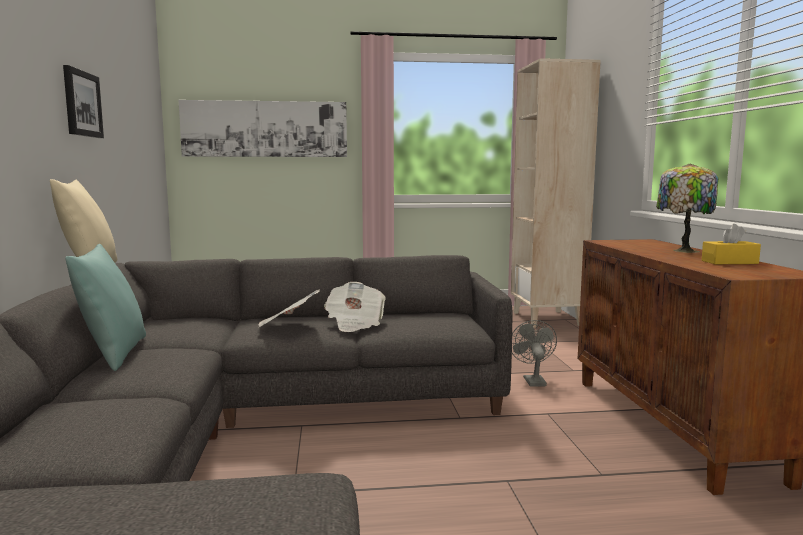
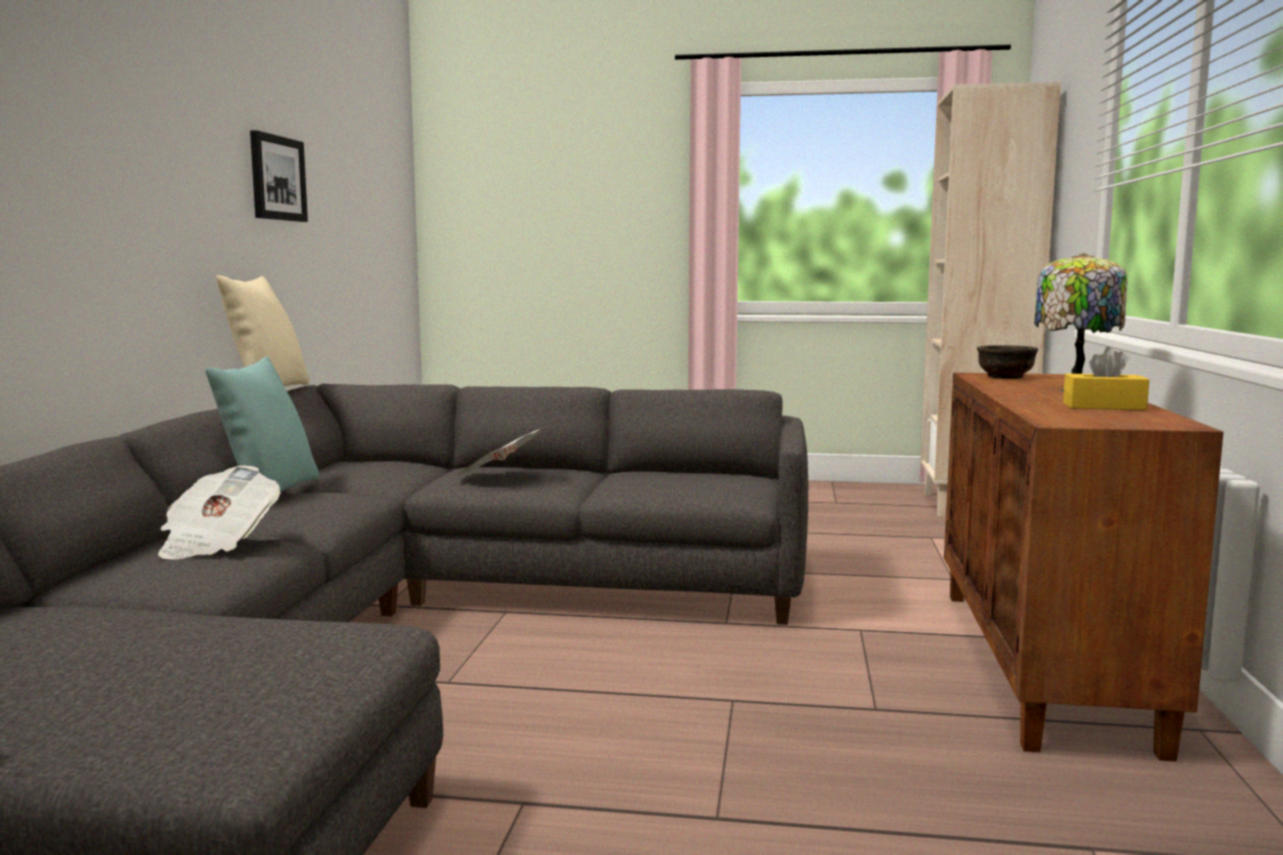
camera: 15 degrees right, 0 degrees up
(265, 129) = (552, 203): picture -> none
(354, 323) = (591, 479): newspaper -> newspaper (217, 544)
(532, 380) = (874, 586): grey fan -> none
(622, 242) = (1005, 377): none -> brown bowl

